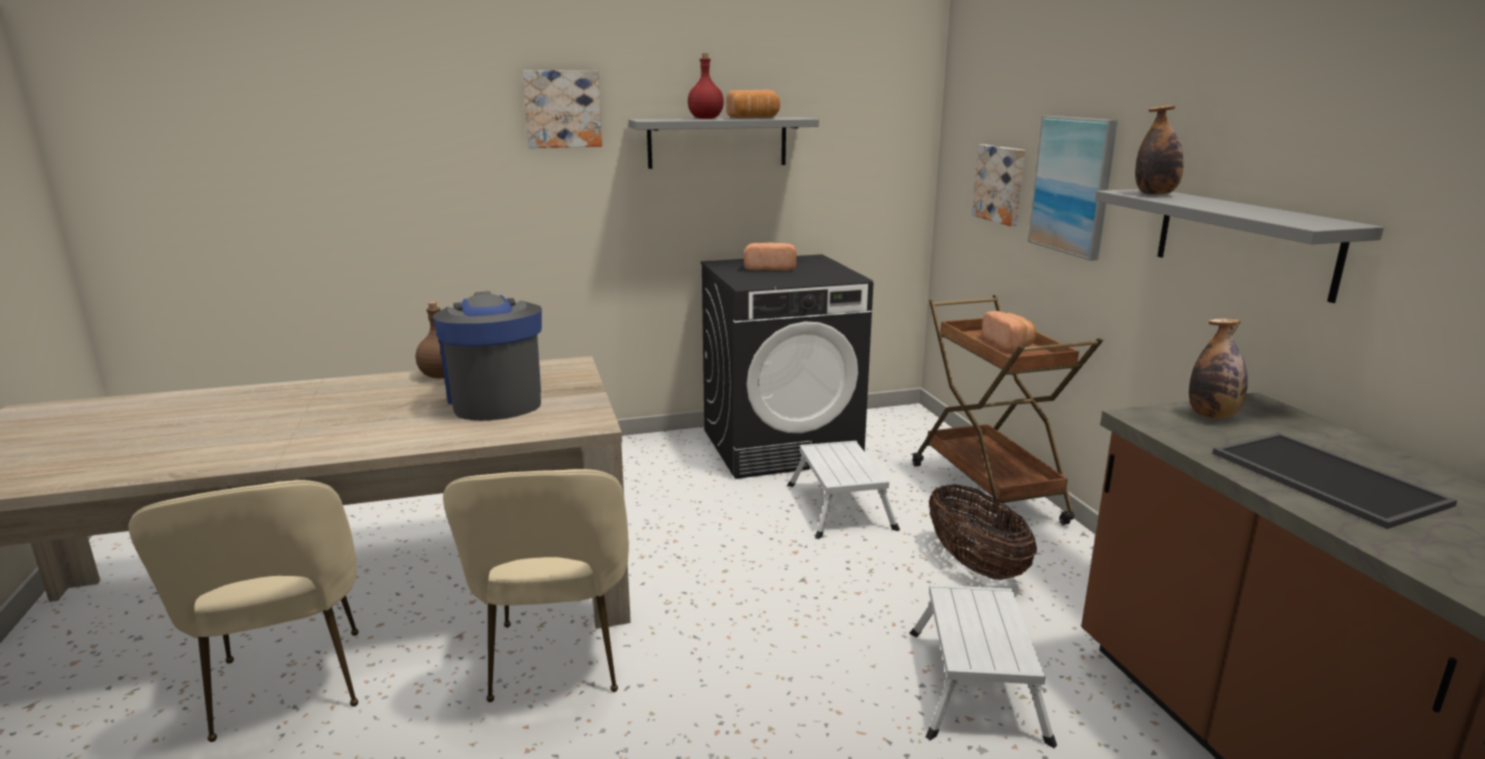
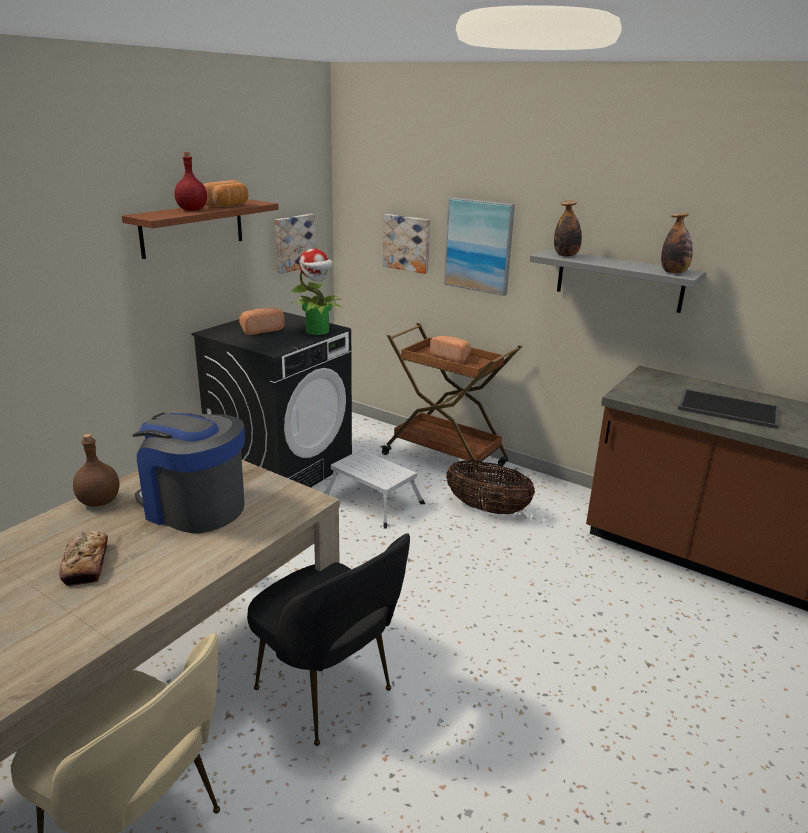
camera: 40 degrees left, 5 degrees up
(356, 412) = (86, 564): none -> bread
(555, 666) = (330, 696): beige chair -> black chair
(562, 109) = (63, 212): picture -> picture (293, 242)
(717, 142) = (192, 228): grey shelf -> brown shelf
(828, 278) = (318, 331): none -> potted plant
(976, 685) = (562, 580): white step ladder -> none
(1212, 416) = (645, 386): bottle -> bottle (673, 272)

